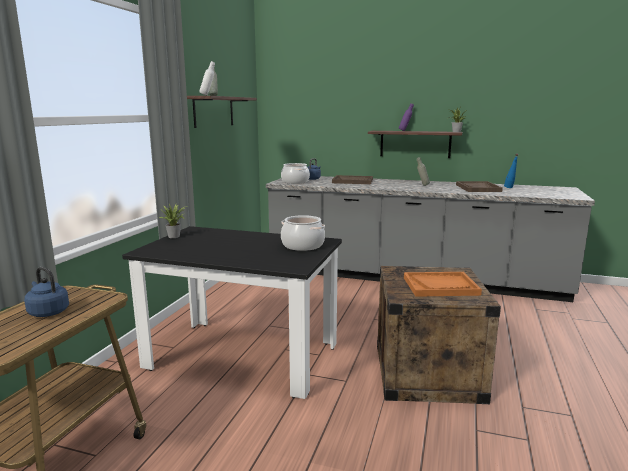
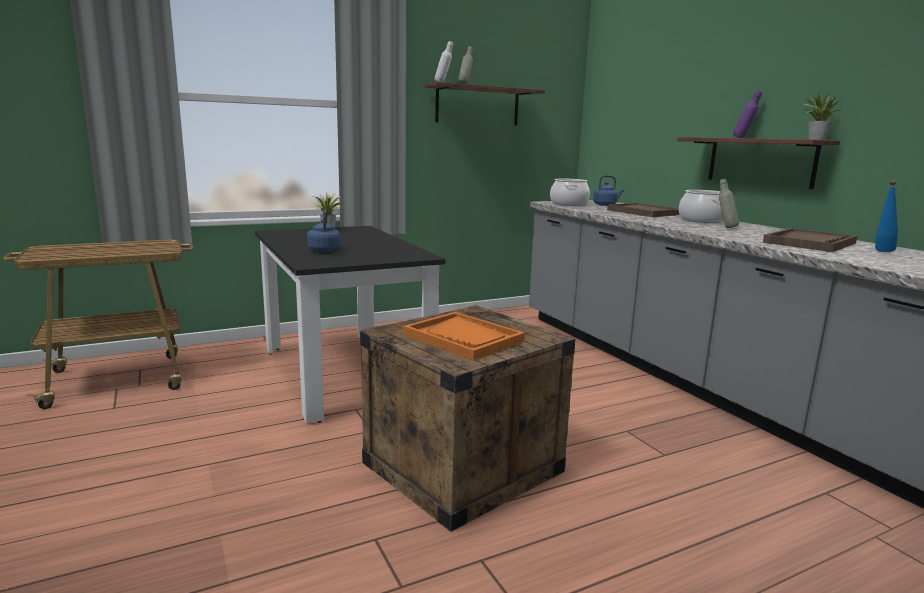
camera: 45 degrees right, 0 degrees up
(47, 312) = (121, 248): blue kettle -> blue kettle (324, 250)
(302, 246) = (385, 254): cooking pot -> cooking pot (701, 220)

